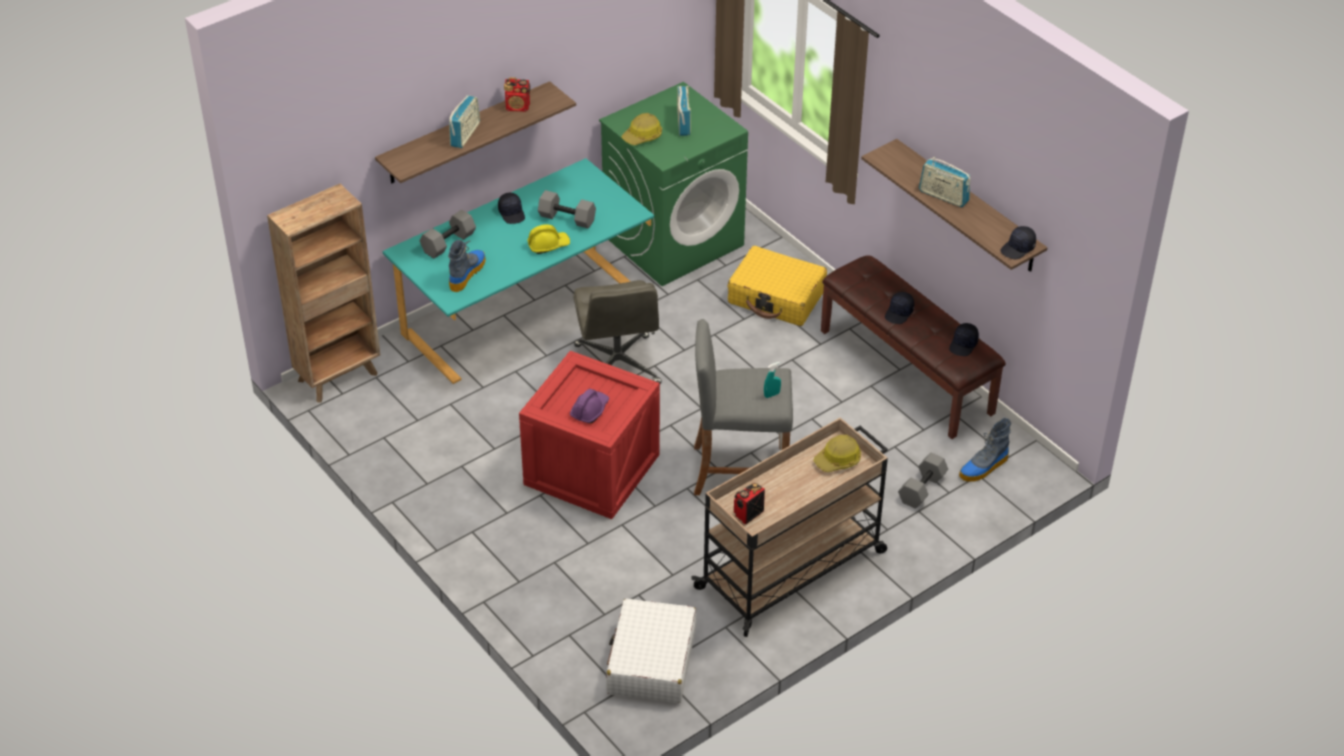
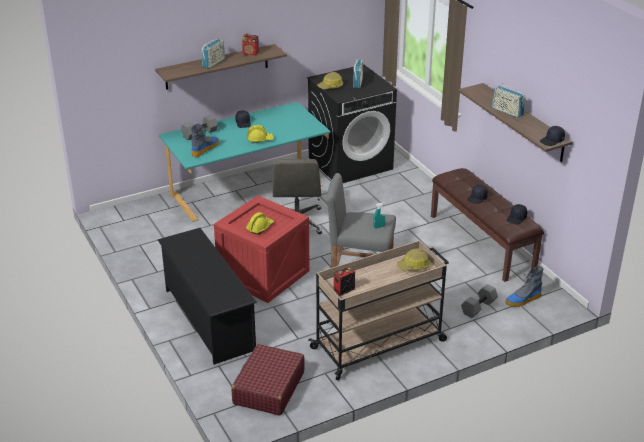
camera: 10 degrees right, 10 degrees down
(339, 376) = (125, 211): brown bookcase -> none
(531, 558) = (208, 319): none -> black shoe rack
(568, 218) = (276, 128): grey dumbbell -> none
(589, 410) = (260, 227): purple hard hat -> yellow hard hat
(651, 662) = (268, 388): white suitcase -> red suitcase
(674, 240) = (350, 163): green washing machine -> black washing machine
(777, 297) = (407, 196): yellow suitcase -> none

